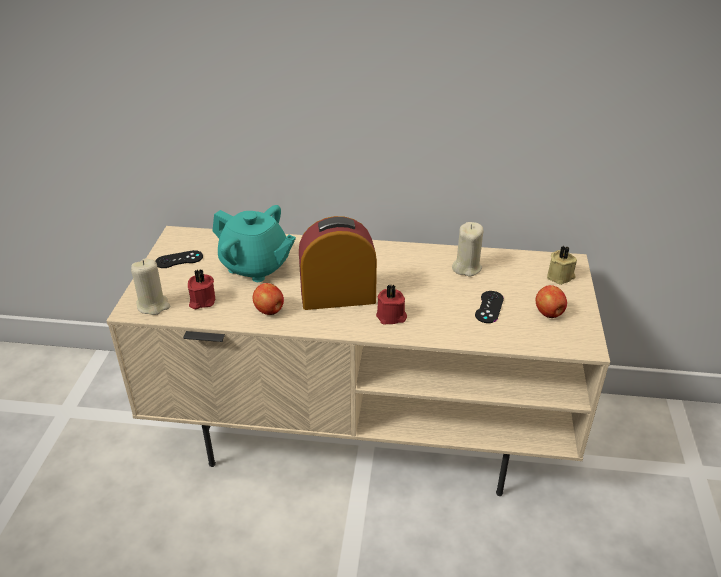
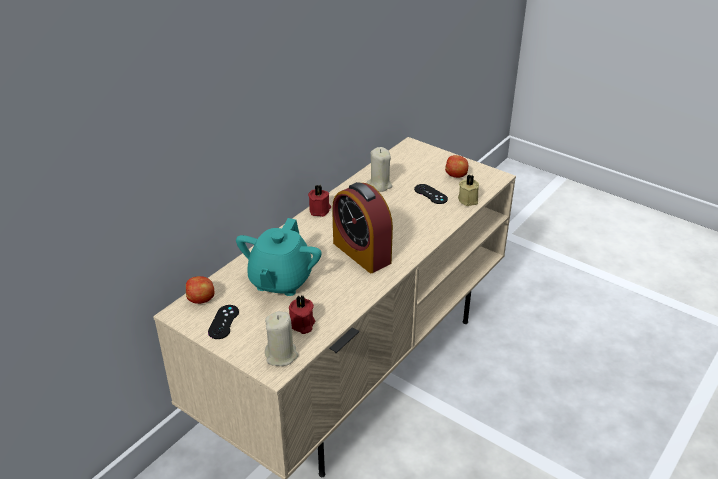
camera: 60 degrees left, 0 degrees up
(255, 267) = (280, 281): turquoise teapot -> turquoise teapot turned 135 degrees clockwise
(269, 311) = (348, 291): apple -> apple (201, 300)
(338, 297) = (361, 252): alarm clock -> alarm clock turned 60 degrees counterclockwise
(391, 317) = (406, 237): red candle -> red candle (320, 210)
(561, 277) = (423, 155): beige candle -> beige candle (468, 199)

